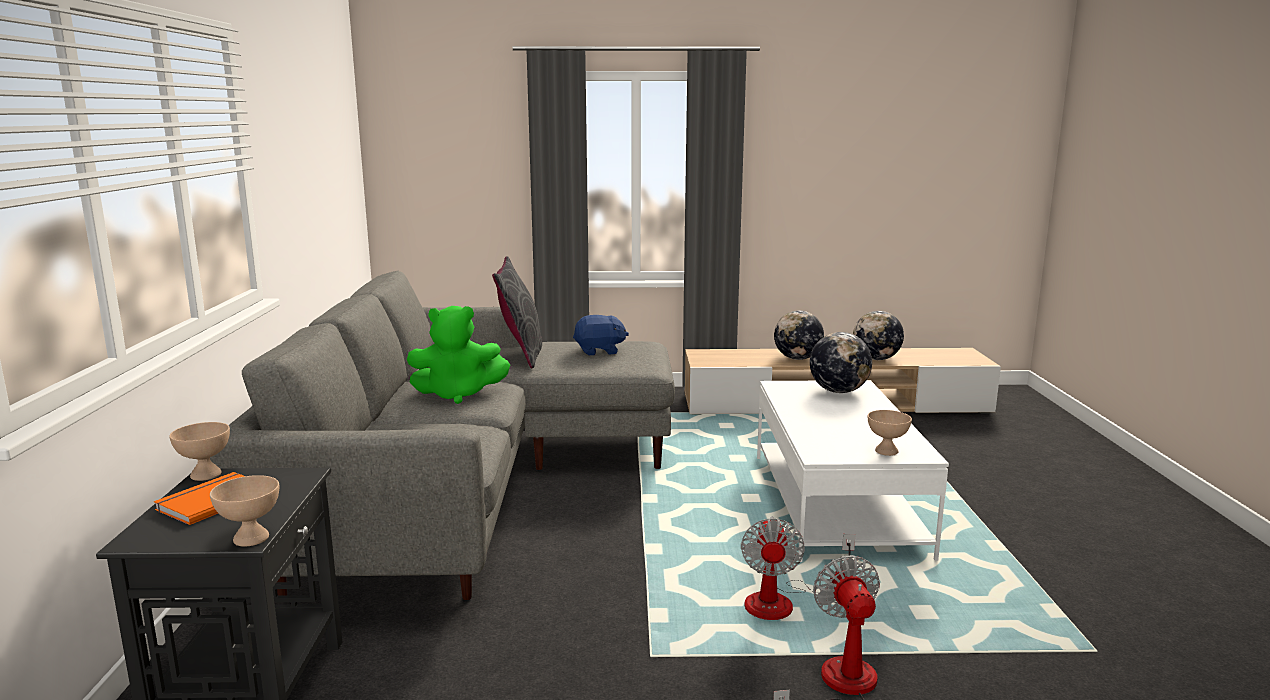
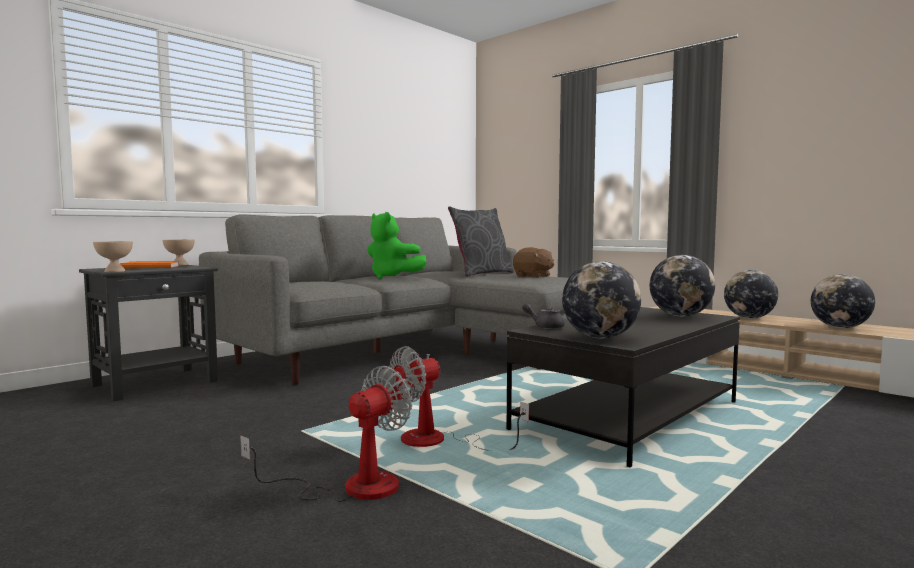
camera: 45 degrees right, 10 degrees down
(599, 351) = (533, 276): blue plush toy -> brown plush toy
(811, 446) = (545, 327): none -> grey teapot
(835, 504) = (629, 416): white coffee table -> black coffee table
(886, 451) = (600, 337): beige bowl -> globe

